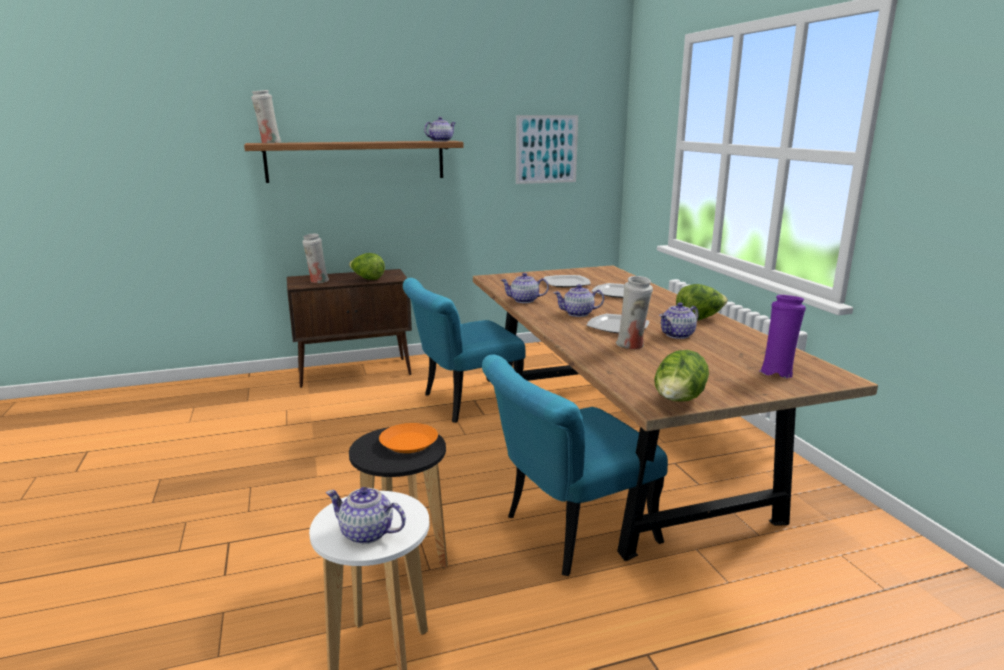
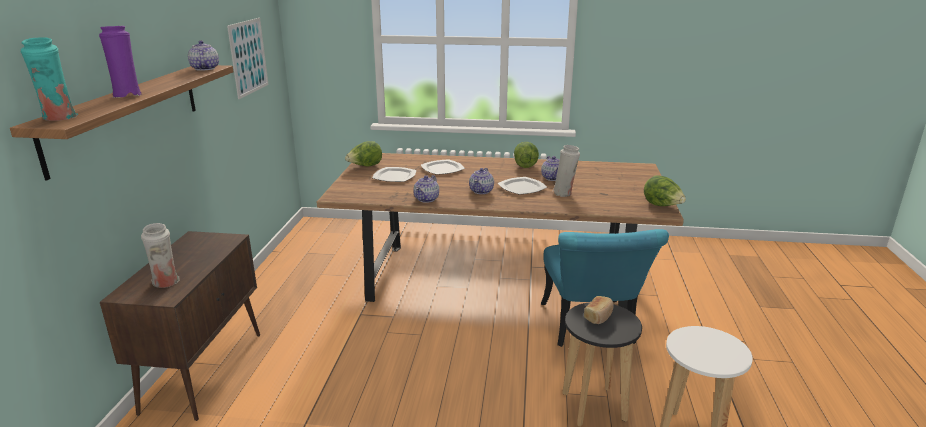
camera: 65 degrees left, 5 degrees up
(269, 143) = (59, 118): white vase -> turquoise vase
(367, 279) = (206, 253): lettuce -> lettuce (365, 166)
(367, 533) = (723, 351): teapot -> none
(408, 443) = (599, 316): orange plate -> bread
(463, 403) = (360, 321): turquoise chair -> none
(777, 373) = (631, 175): purple vase -> purple vase (127, 95)

